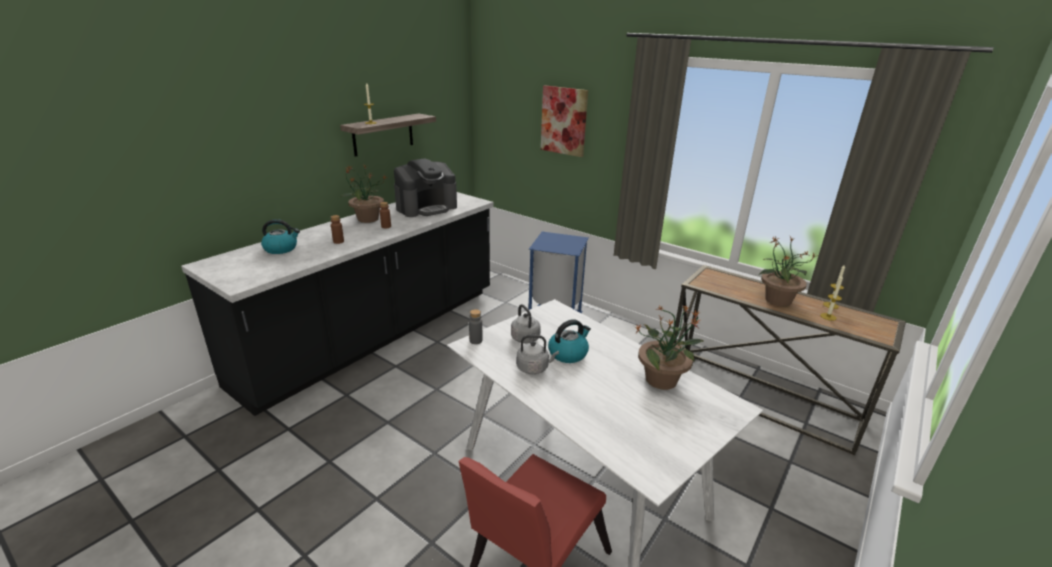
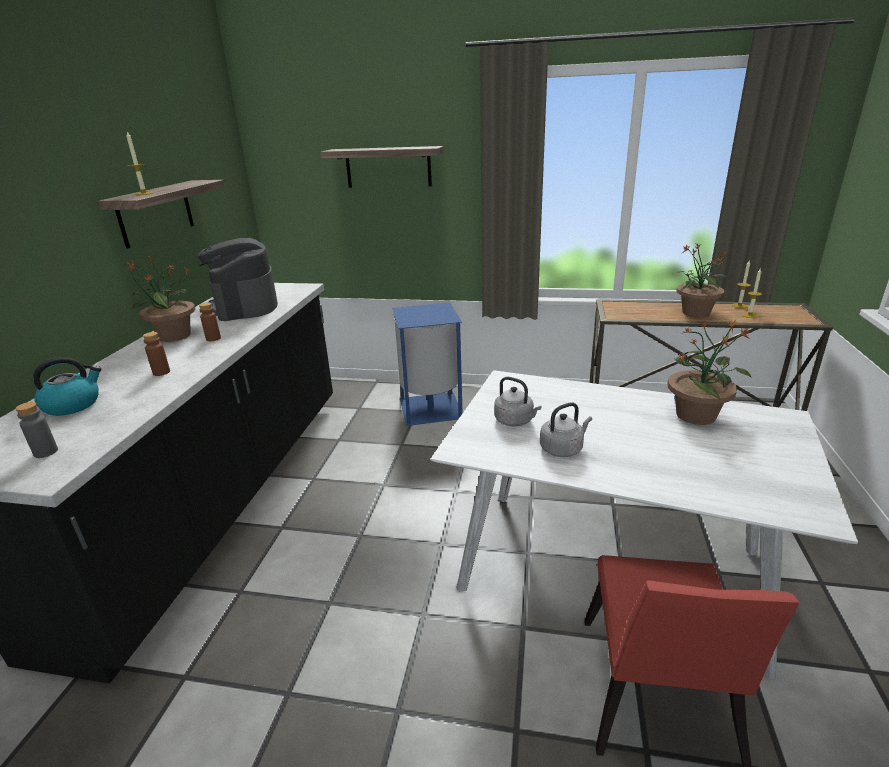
camera: 25 degrees left, 0 degrees up
(426, 207) = (244, 306): coffee machine -> coffee machine turned 135 degrees clockwise
(475, 340) = (461, 442): grey bottle -> grey bottle (46, 452)
(564, 121) = (388, 167): picture -> shelf
(568, 353) = (578, 420): kettle -> none

